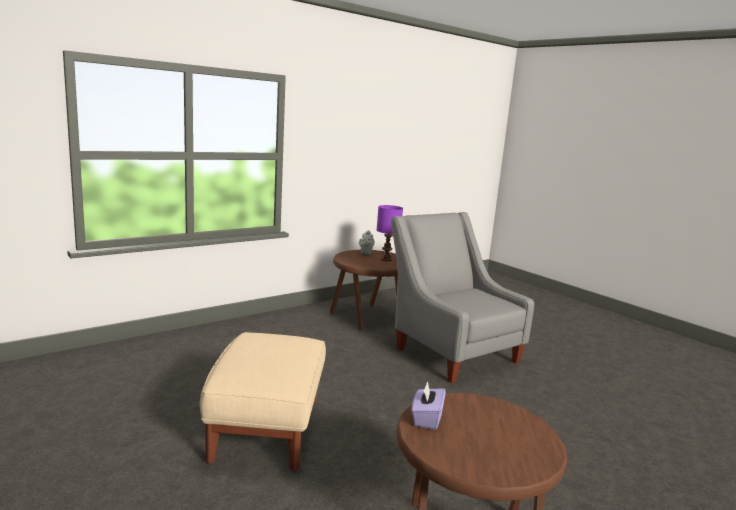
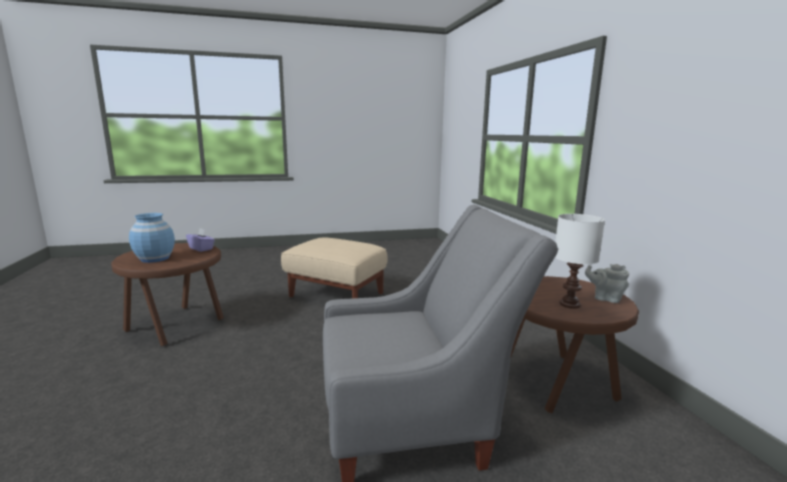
camera: 115 degrees right, 0 degrees up
(385, 259) = (569, 304): purple table lamp -> white table lamp
(505, 434) = (155, 258): none -> blue vase

